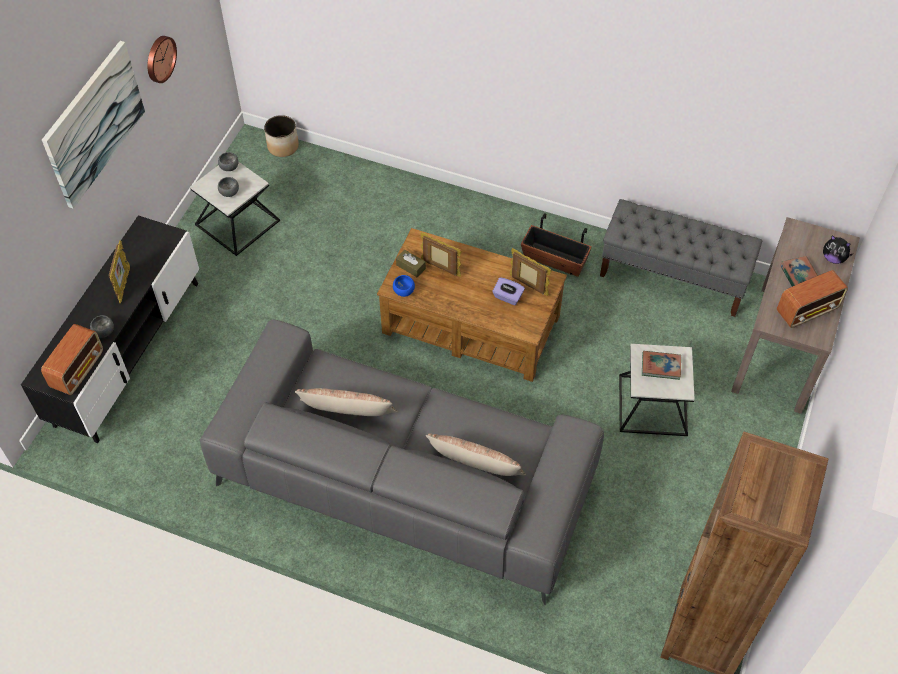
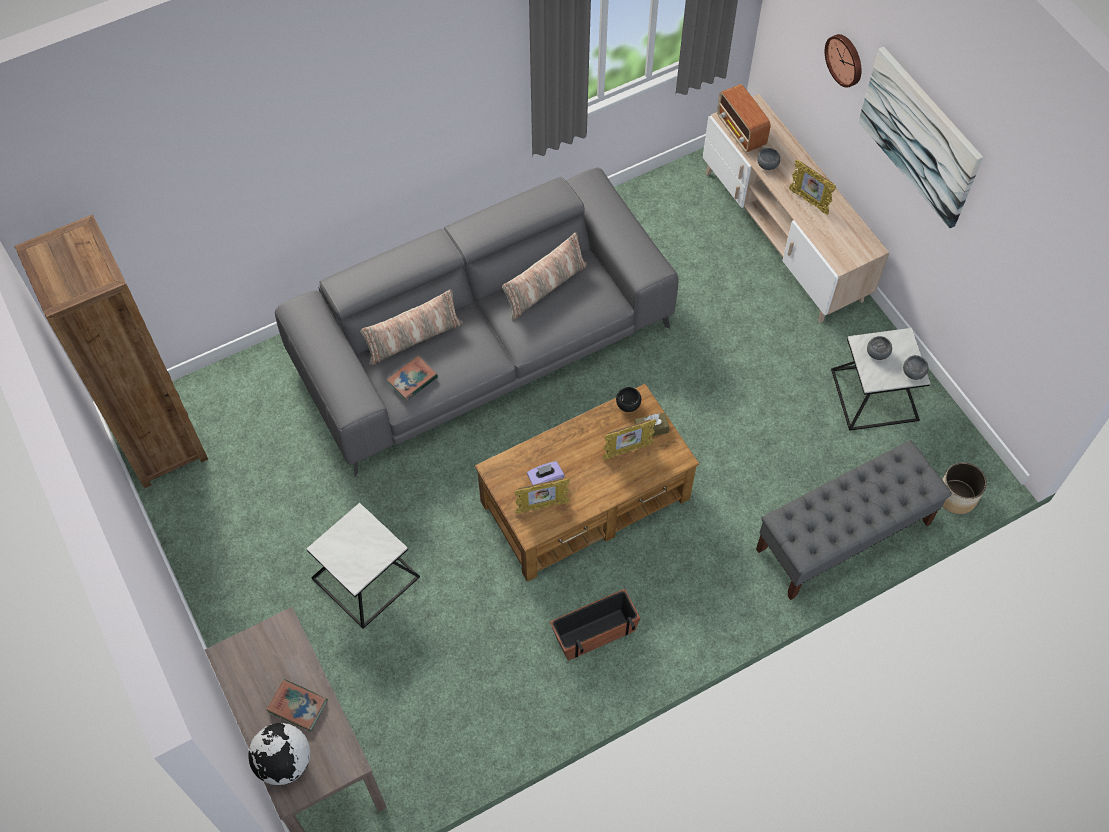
camera: 130 degrees right, 5 degrees up
(128, 352) = (782, 235): black tv stand -> beige tv stand
(159, 58) = (999, 250): wall clock -> wall clock (845, 59)
(403, 291) = (628, 404): blue bowl -> black bowl
(660, 366) = (361, 550): book -> book (412, 380)
(674, 277) = (475, 727): grey bench -> grey bench (843, 537)
(807, 310) = (260, 673): radio -> none
(833, 258) = (284, 762): plush toy -> globe

